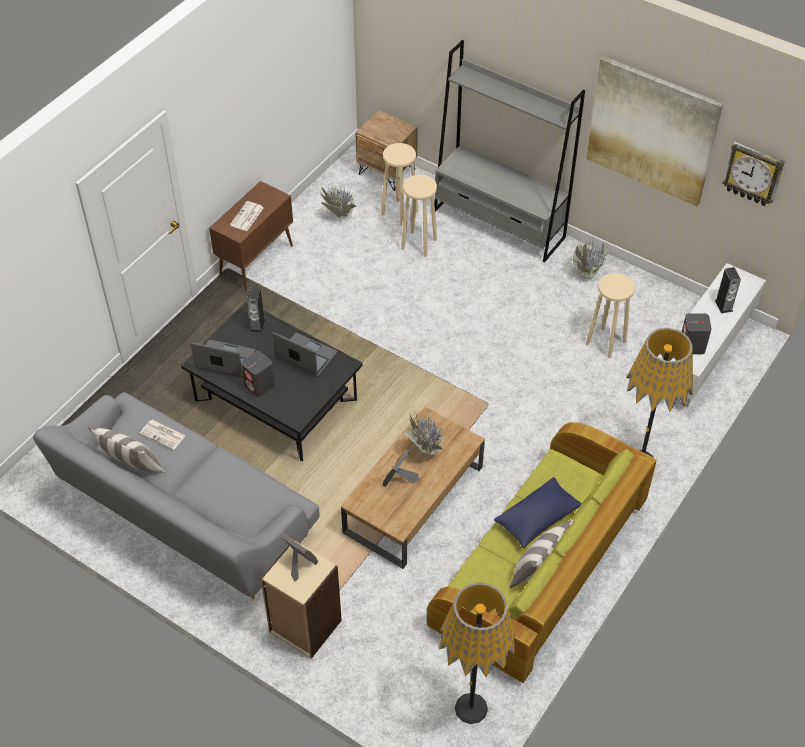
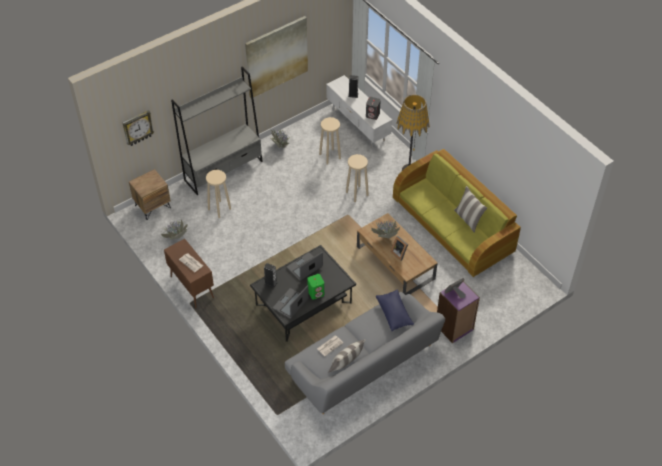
camera: 70 degrees left, 0 degrees up
(260, 385) = (316, 293): grey speaker -> green speaker
(304, 626) = (454, 327): beige bookcase -> purple bookcase
(399, 212) = (189, 210): beige stool -> beige stool (356, 194)
(471, 708) = (520, 275): floor lamp -> none
(537, 518) = (439, 210): blue pillow -> blue pillow (394, 314)
(753, 174) = (325, 34): wall clock -> wall clock (137, 128)

